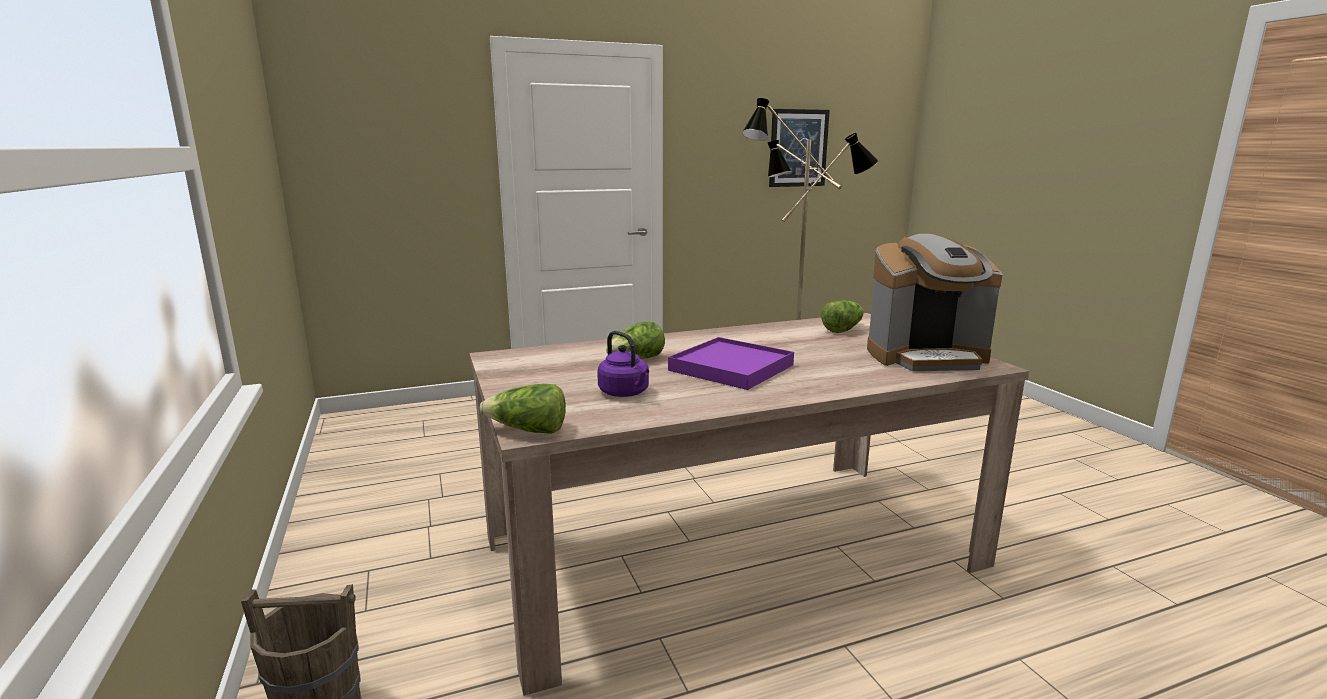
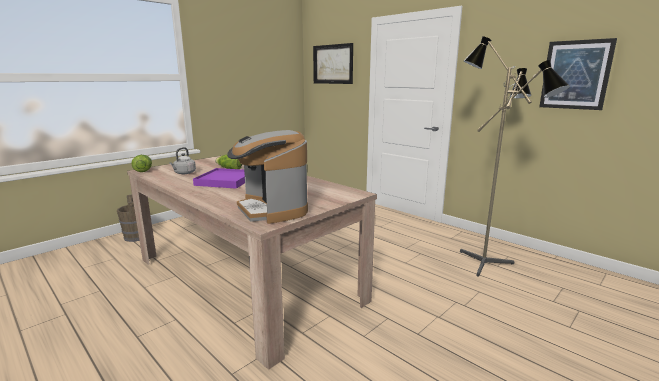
camera: 65 degrees right, 0 degrees up
(387, 123) = (333, 64): none -> picture
(625, 393) = (184, 173): purple kettle -> grey kettle
(842, 329) = (321, 191): lettuce -> none

